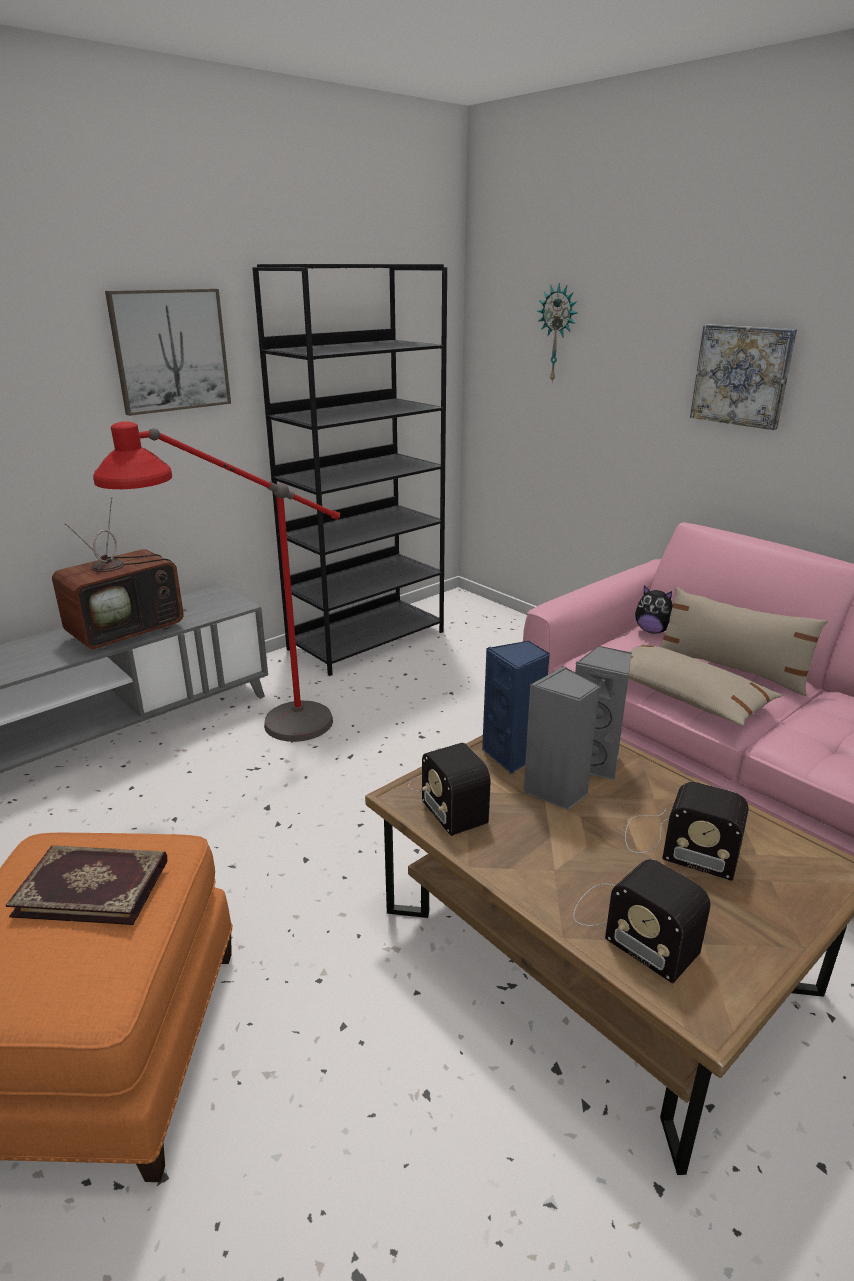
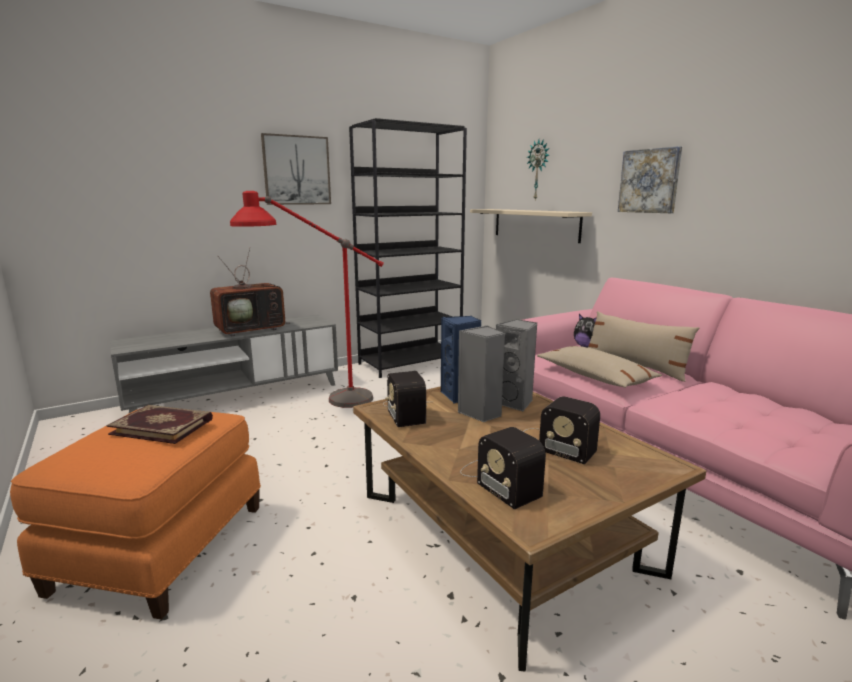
camera: 10 degrees right, 10 degrees down
(551, 420) = (535, 224): none -> beige shelf

